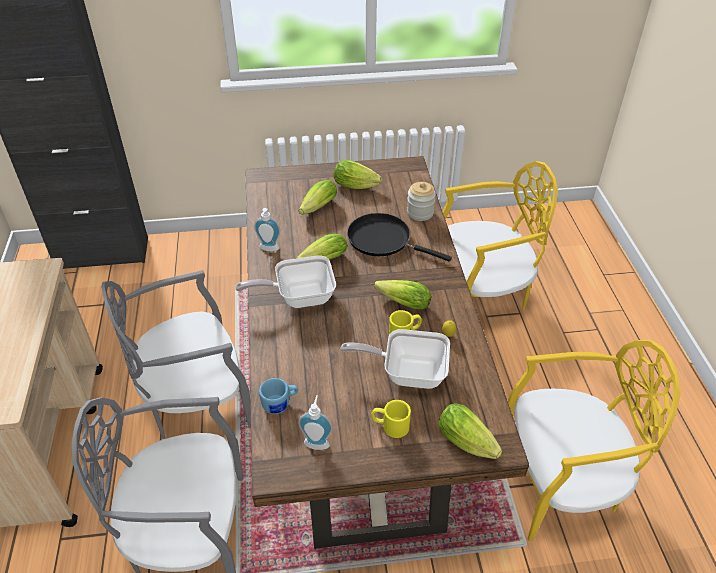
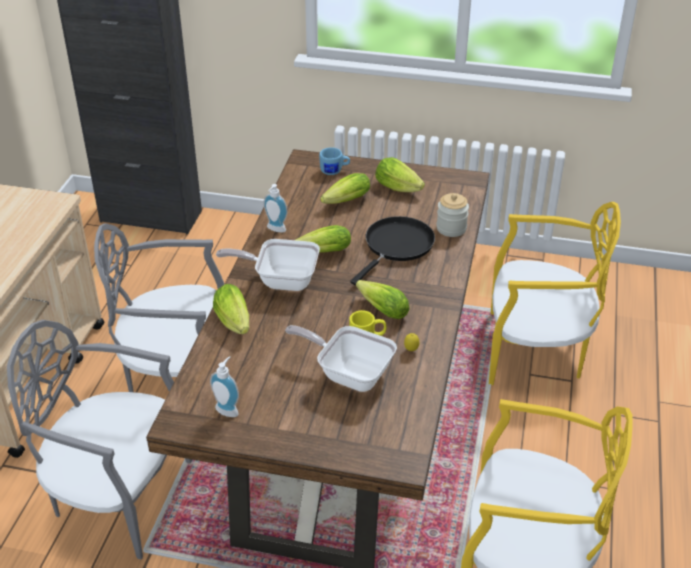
camera: 20 degrees right, 5 degrees down
(280, 404) = (212, 369): blue mug -> blue mug (334, 171)
(383, 240) = (396, 246): black frying pan -> black frying pan turned 75 degrees clockwise
(390, 426) = (305, 414): yellow mug -> none
(469, 443) = (374, 451): lettuce -> lettuce (234, 323)

